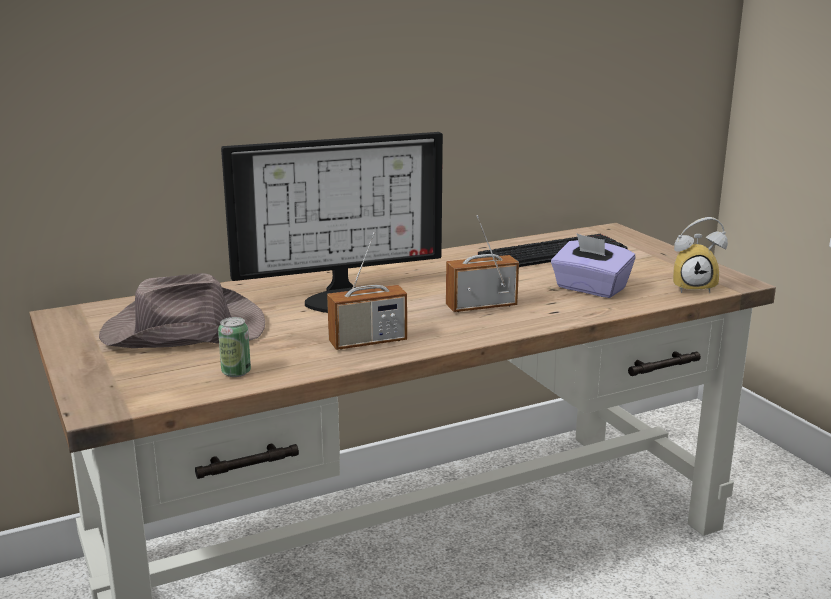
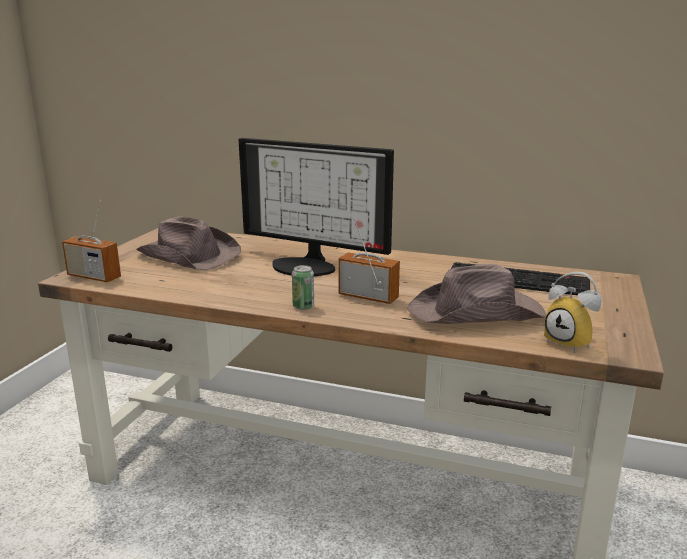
camera: 45 degrees right, 0 degrees up
(236, 372) = (155, 283): can -> can (303, 306)
(368, 342) = (250, 293): radio -> radio (94, 277)
(590, 289) = (477, 313): purple tissue box -> brown hat

